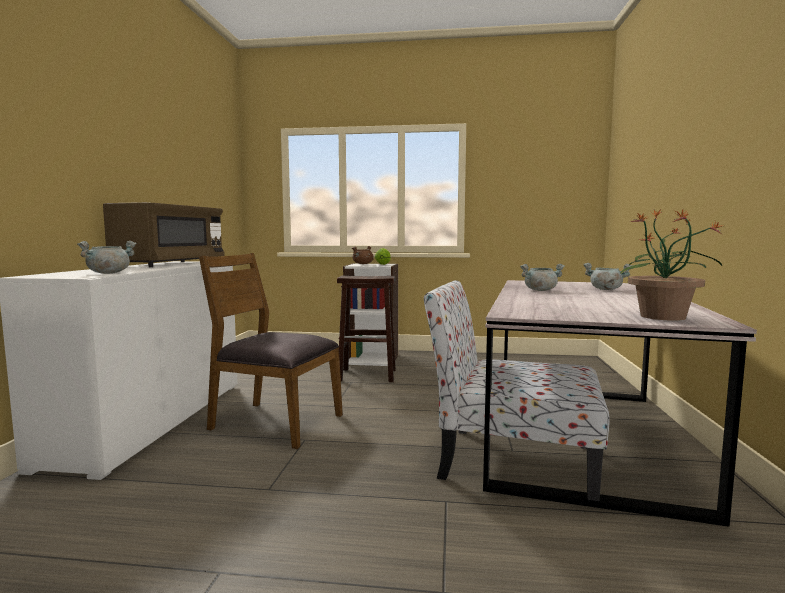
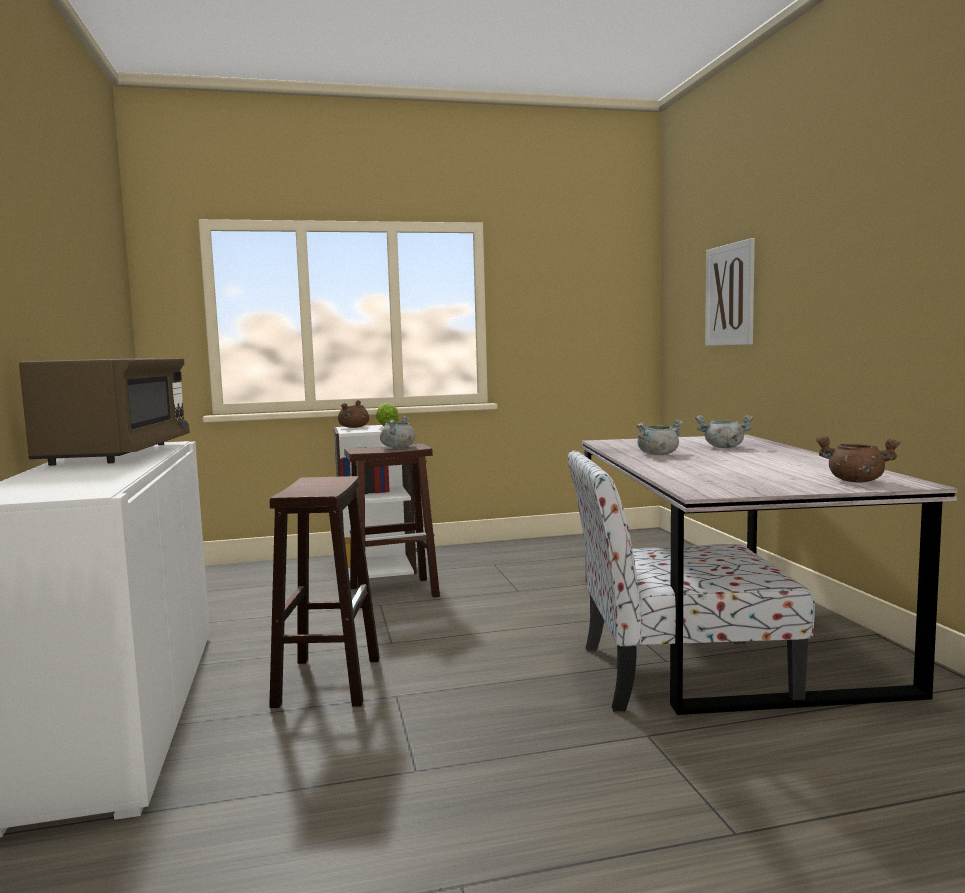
camera: 20 degrees left, 0 degrees up
(109, 273) = (101, 482): grey cooking pot -> grey cooking pot (398, 447)
(274, 422) = (328, 680): brown chair -> brown stool
(646, 169) = (730, 295): none -> picture
(663, 317) = (855, 481): potted plant -> brown cooking pot

